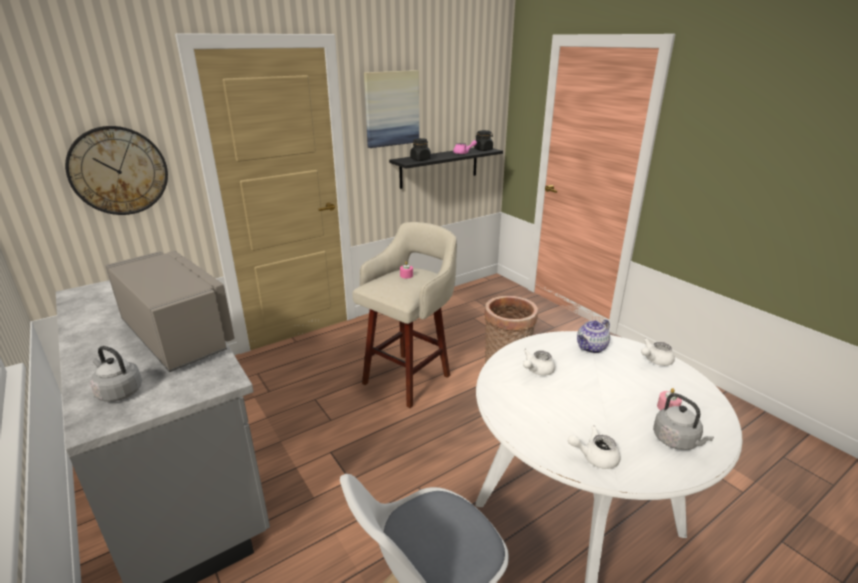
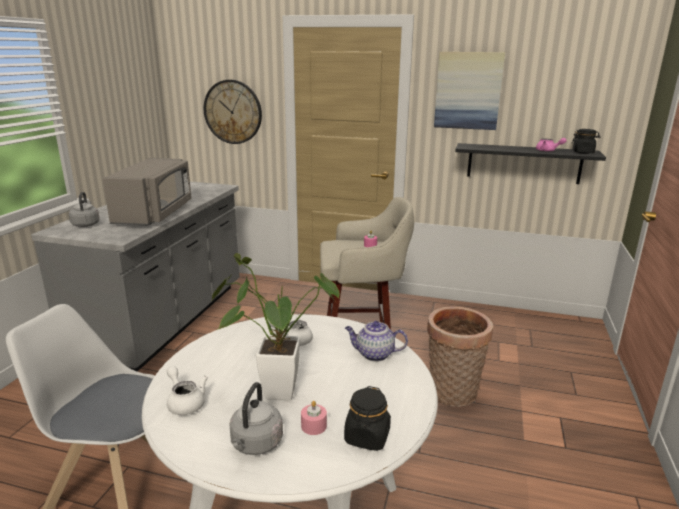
camera: 50 degrees right, 5 degrees down
(420, 159) = (484, 147): black jar -> black jar (367, 437)
(609, 408) = (272, 391): none -> potted plant
(655, 360) = (404, 397): white teapot -> none

